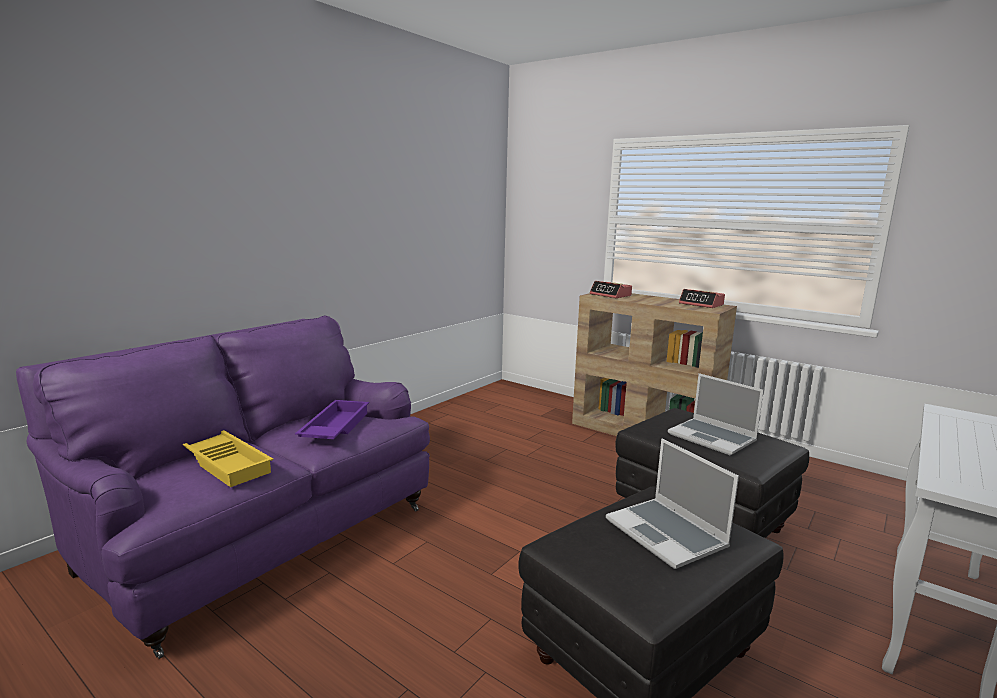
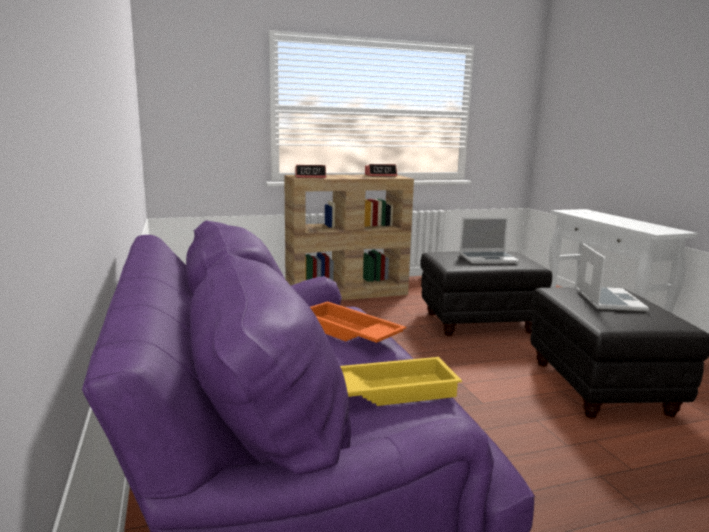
camera: 55 degrees left, 0 degrees up
(334, 428) = (347, 332): purple tray -> orange tray
(667, 534) = (608, 300): laptop -> laptop turned 90 degrees counterclockwise

